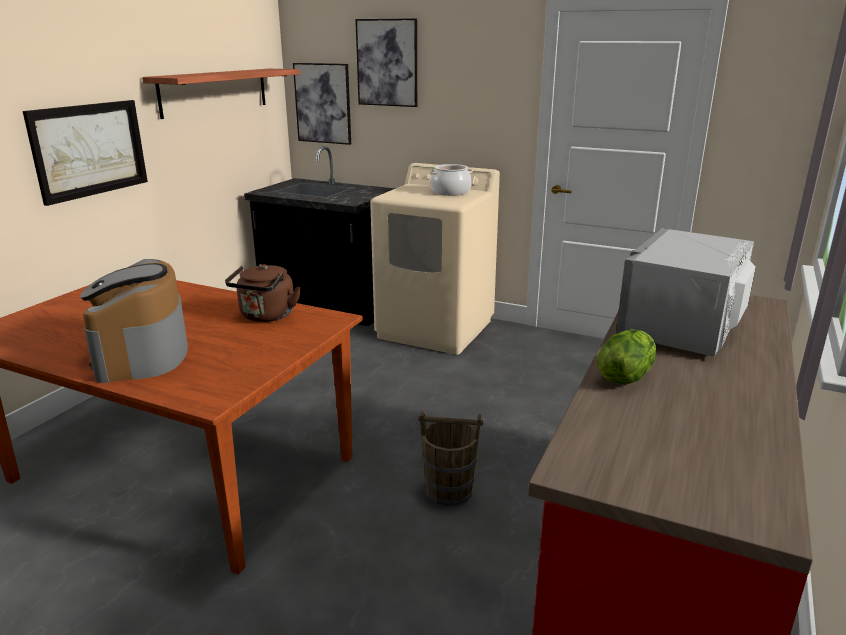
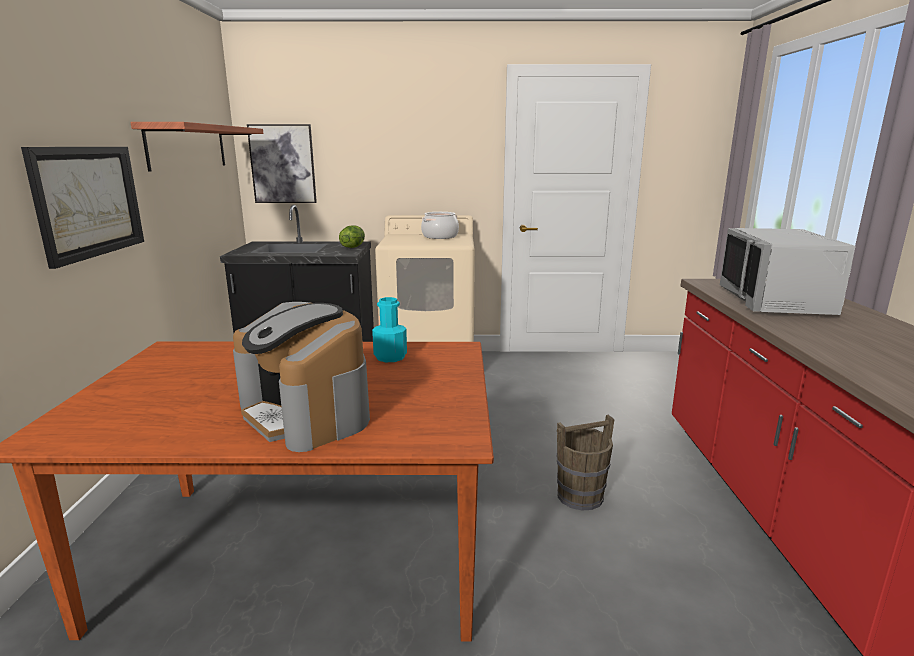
camera: 25 degrees left, 5 degrees down
(266, 316) = (390, 357): brown kettle -> turquoise bottle
(387, 63) = (354, 123): picture -> none
(624, 376) = (813, 337): lettuce -> lettuce (353, 247)

